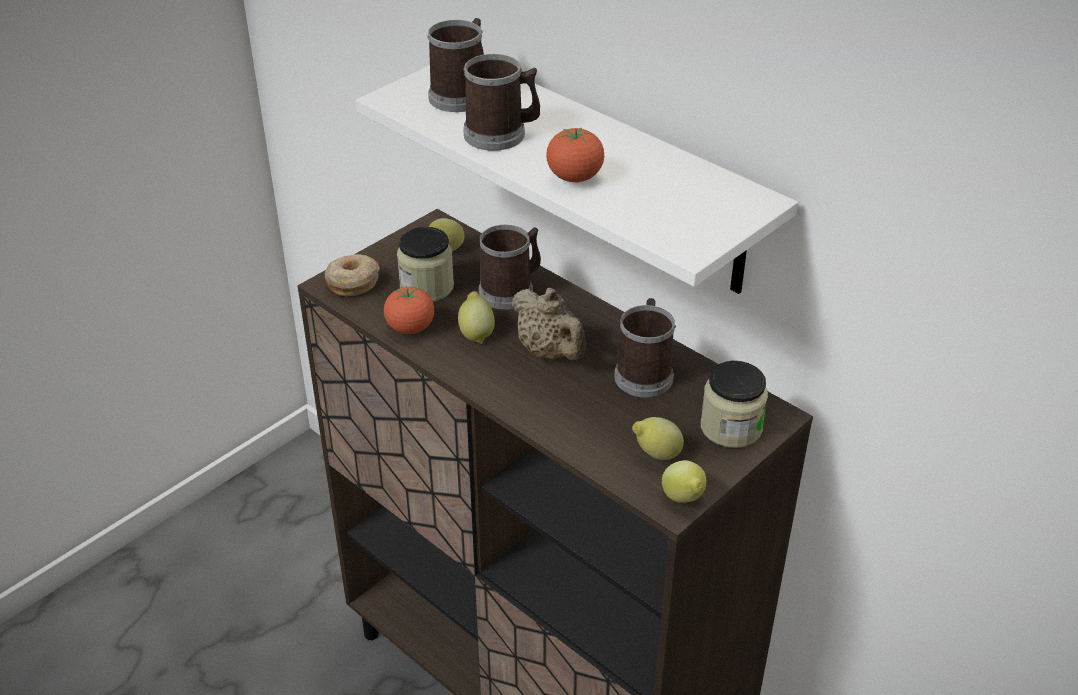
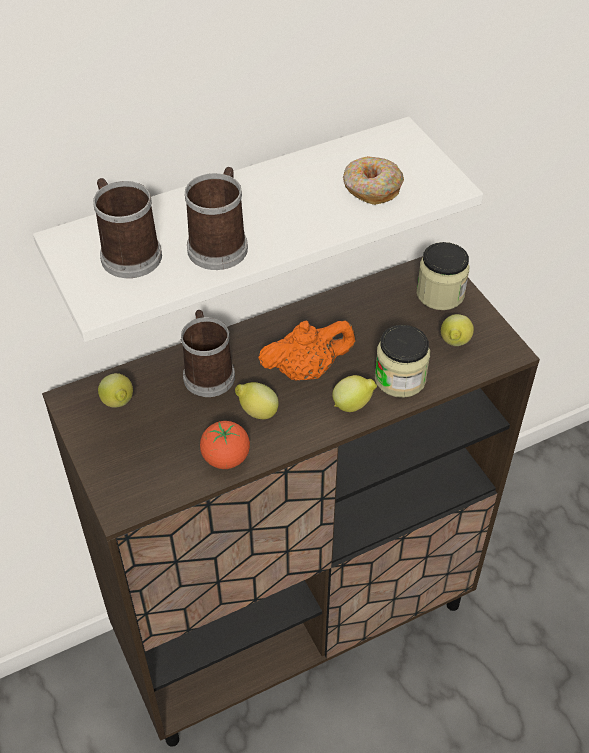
camera: 70 degrees left, 10 degrees up
(353, 282) = (128, 488): donut -> donut (371, 188)
(427, 287) = (169, 431): jar -> jar (400, 378)
(550, 352) = (306, 370): beige teapot -> orange teapot
(574, 178) = (318, 218): tomato -> none
(644, 373) = (358, 321): mug -> none
(683, 499) = (506, 344): lemon -> lemon (353, 405)

